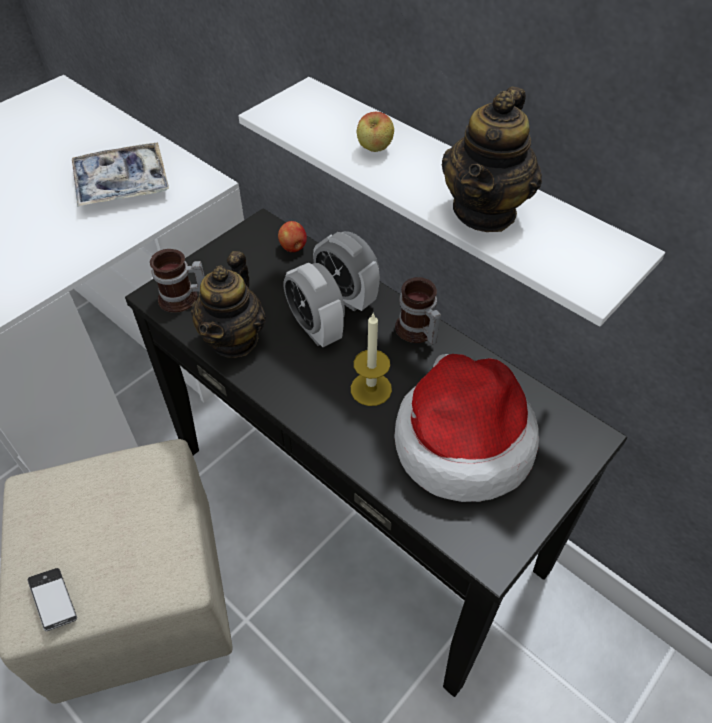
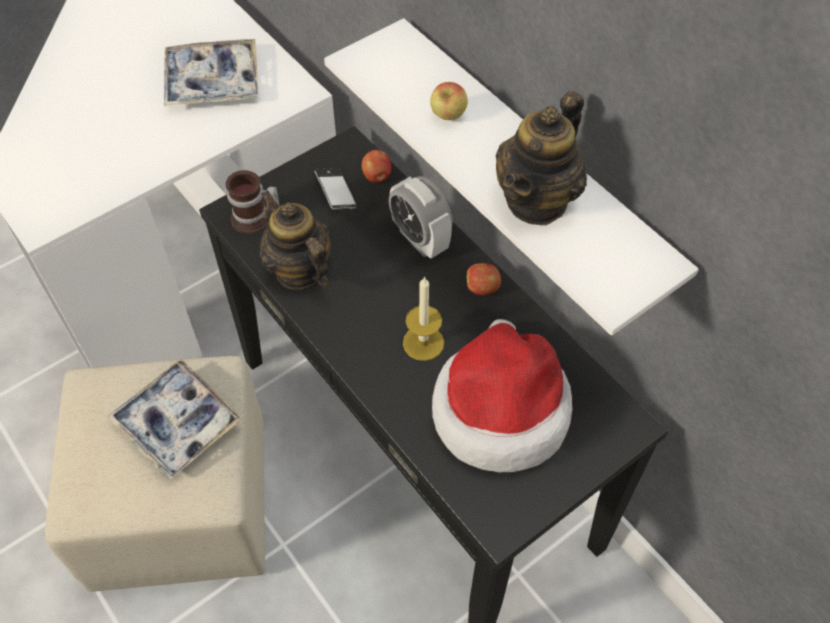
camera: 10 degrees right, 5 degrees up
(54, 601) = (99, 496): phone -> phone (336, 192)
(128, 513) = (178, 424): none -> tray
(234, 339) = (299, 270): teapot -> teapot turned 120 degrees clockwise
(316, 328) = (382, 270): alarm clock -> none
(416, 331) = (482, 288): mug -> apple

